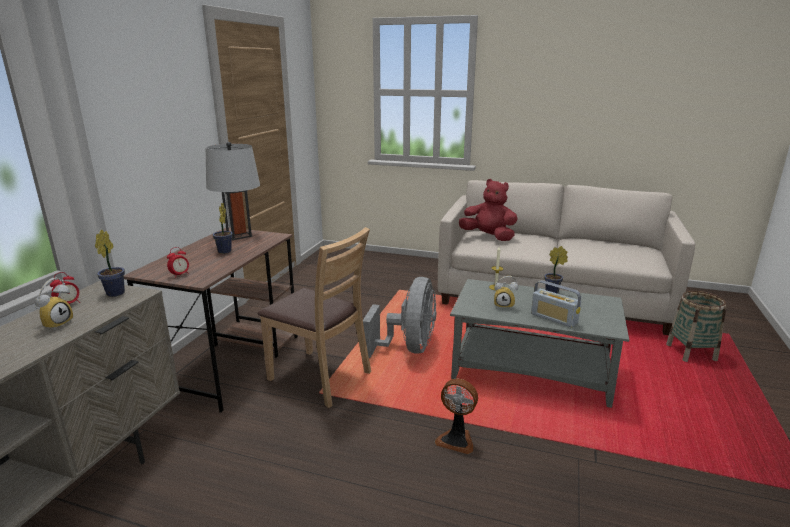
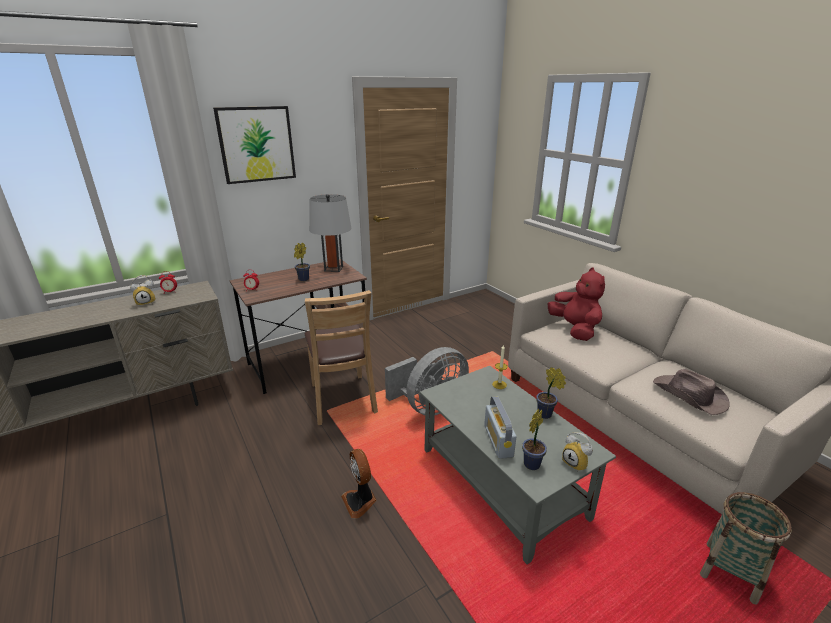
camera: 40 degrees right, 5 degrees up
(117, 292) = (199, 292): potted plant -> potted plant (533, 463)
(119, 84) = (256, 144): none -> picture
(504, 305) = (476, 406): alarm clock -> alarm clock (577, 463)
(607, 251) = (689, 395): none -> brown hat

